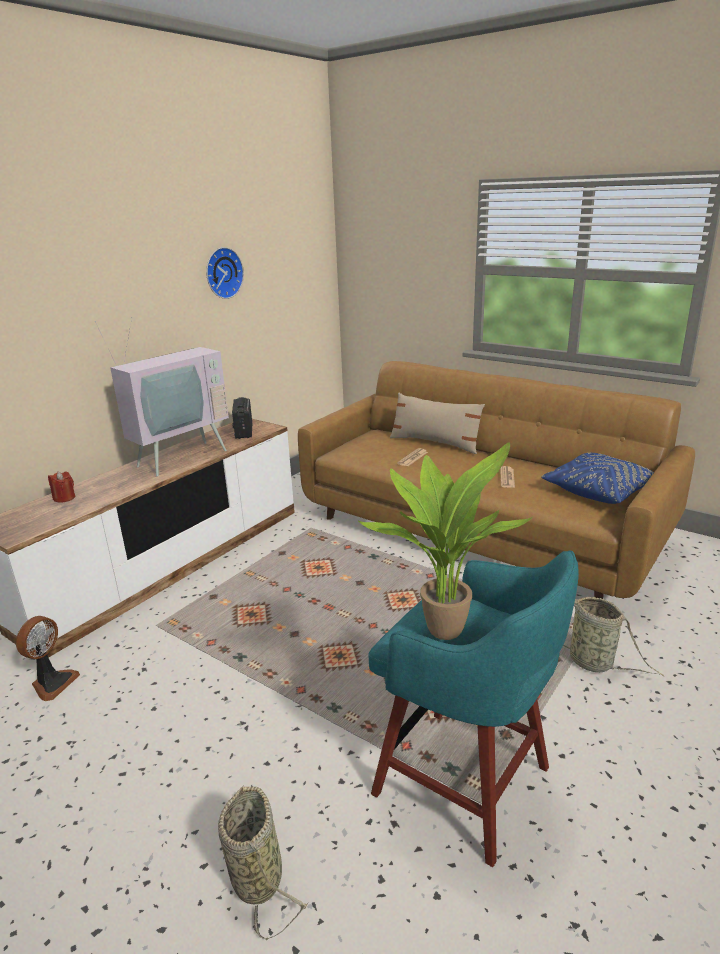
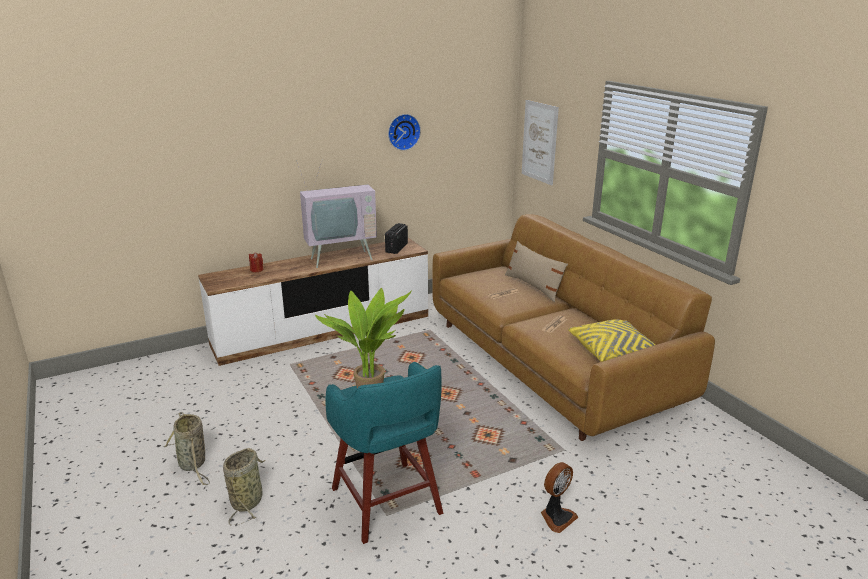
camera: 25 degrees right, 0 degrees up
(52, 683) = (217, 378): fan -> fan (556, 517)
(378, 274) = (539, 142): none -> picture
(594, 663) = (536, 471): basket -> basket (193, 464)
(599, 490) = (612, 351): blue pillow -> yellow pillow

